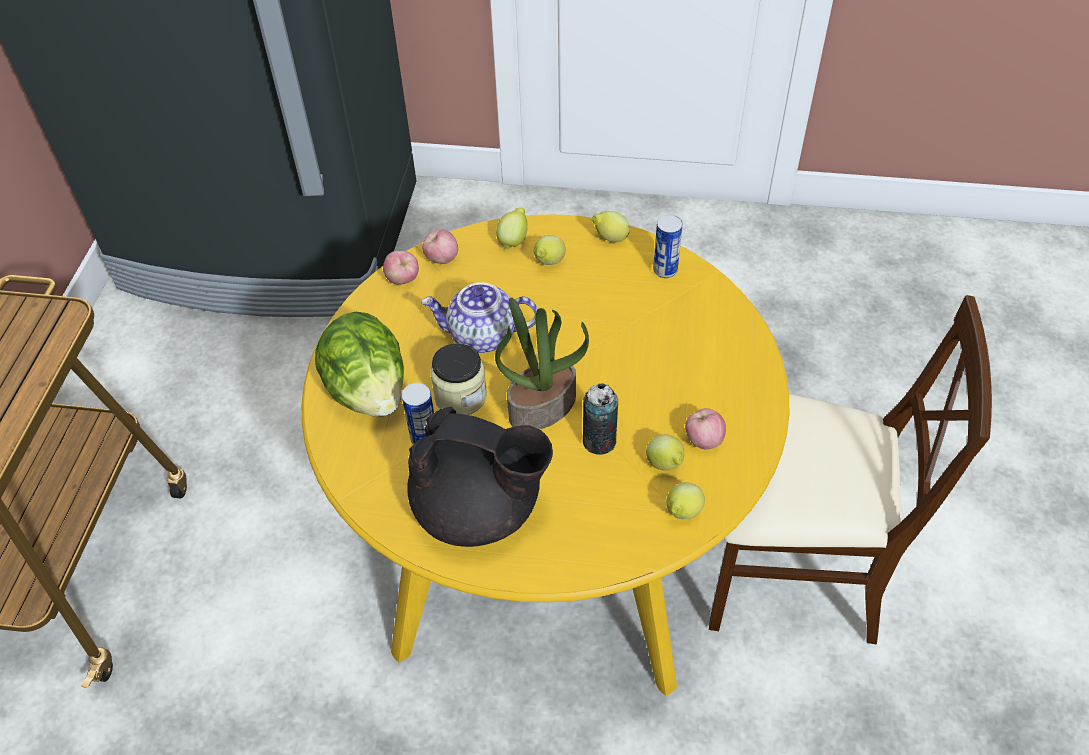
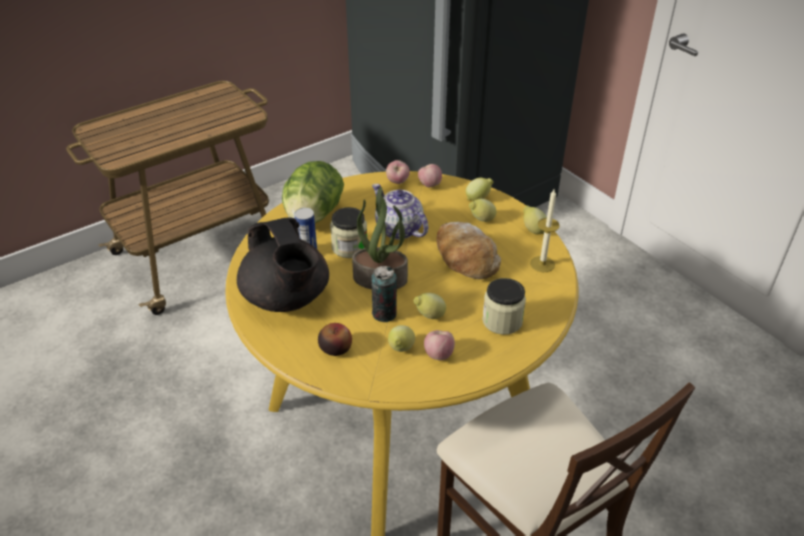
camera: 45 degrees right, 10 degrees down
(590, 318) = (465, 258): none -> bread
(605, 518) = (335, 348): none -> apple
(665, 270) = (542, 264): can -> candle
(682, 513) = (375, 377): lemon -> lemon (429, 316)
(709, 358) = (502, 321): none -> jar

